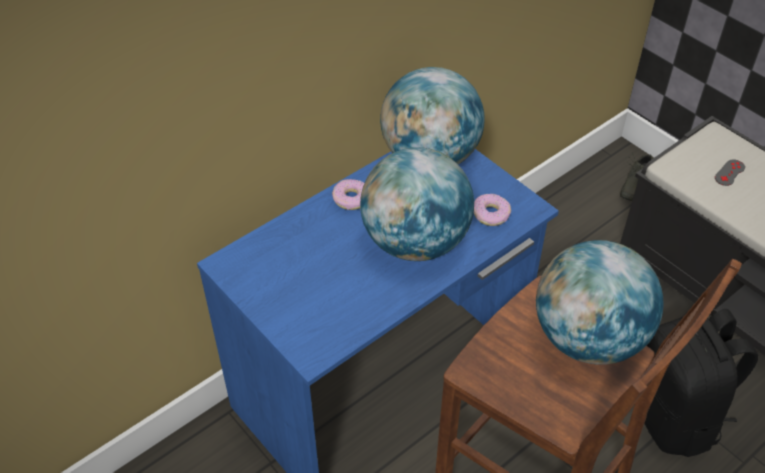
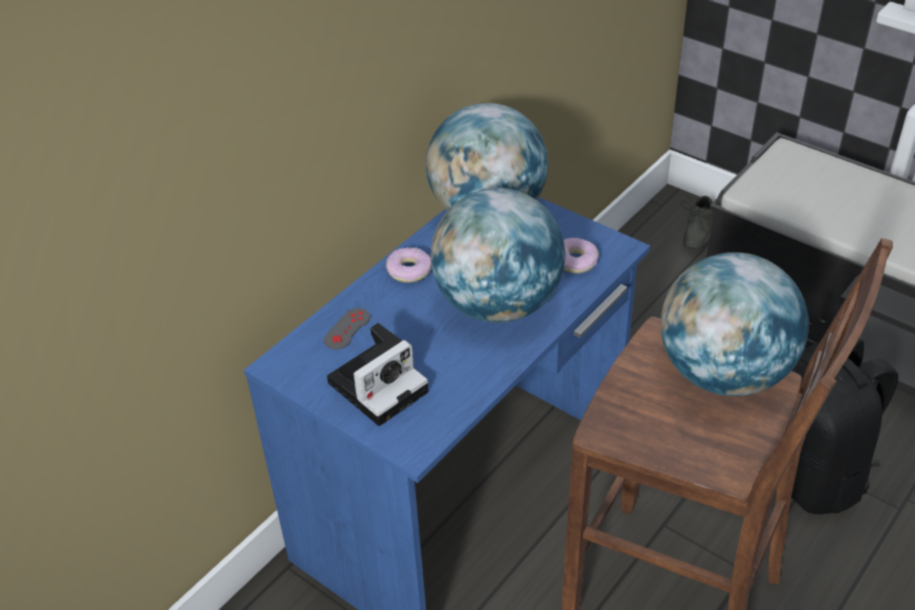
camera: 10 degrees left, 5 degrees down
(300, 296) = (380, 384): none -> camera
(729, 173) = (813, 187): grey game controller -> grey game controller (347, 329)

